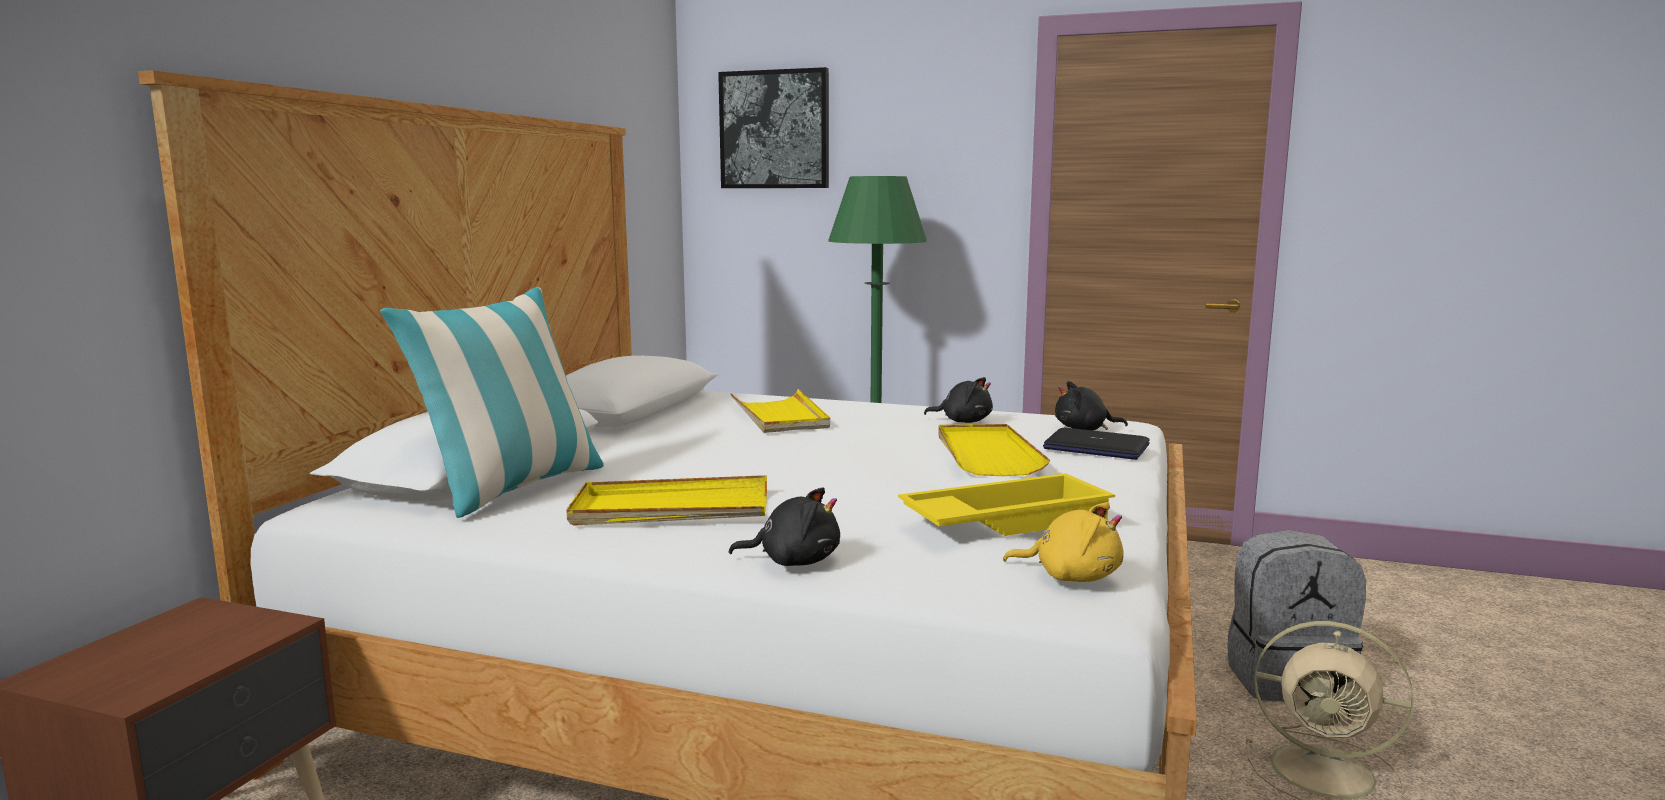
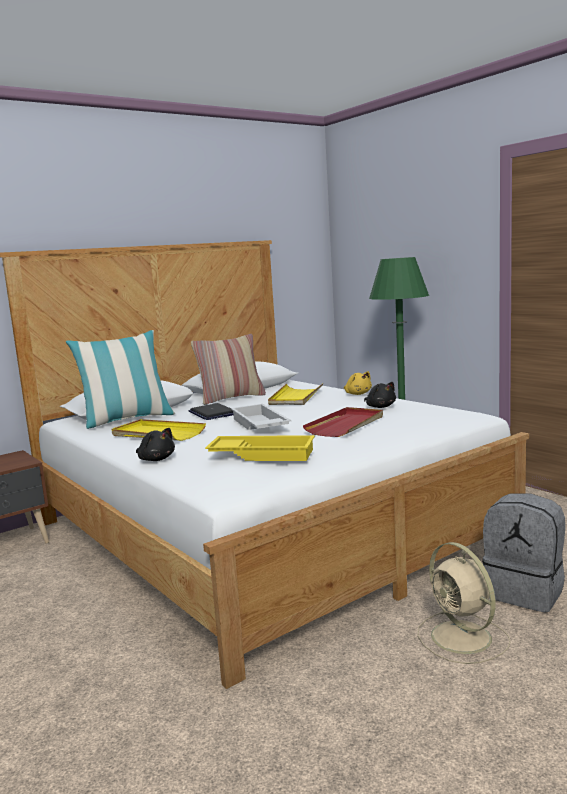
camera: 35 degrees right, 0 degrees up
(650, 427) = (231, 398): none -> pillow
(775, 130) = (370, 230): picture -> none
(848, 469) = (258, 425): none -> white tray
(986, 454) = (346, 425): yellow tray -> red tray
(1071, 576) = (238, 481): yellow plush toy -> yellow plush toy (357, 394)
(1084, 429) = (436, 417): black plush toy -> none
(1095, 447) = (413, 427): laptop -> laptop (212, 413)

